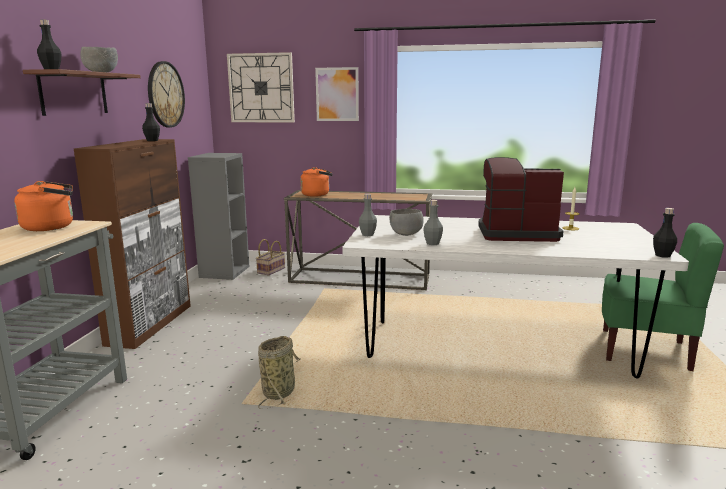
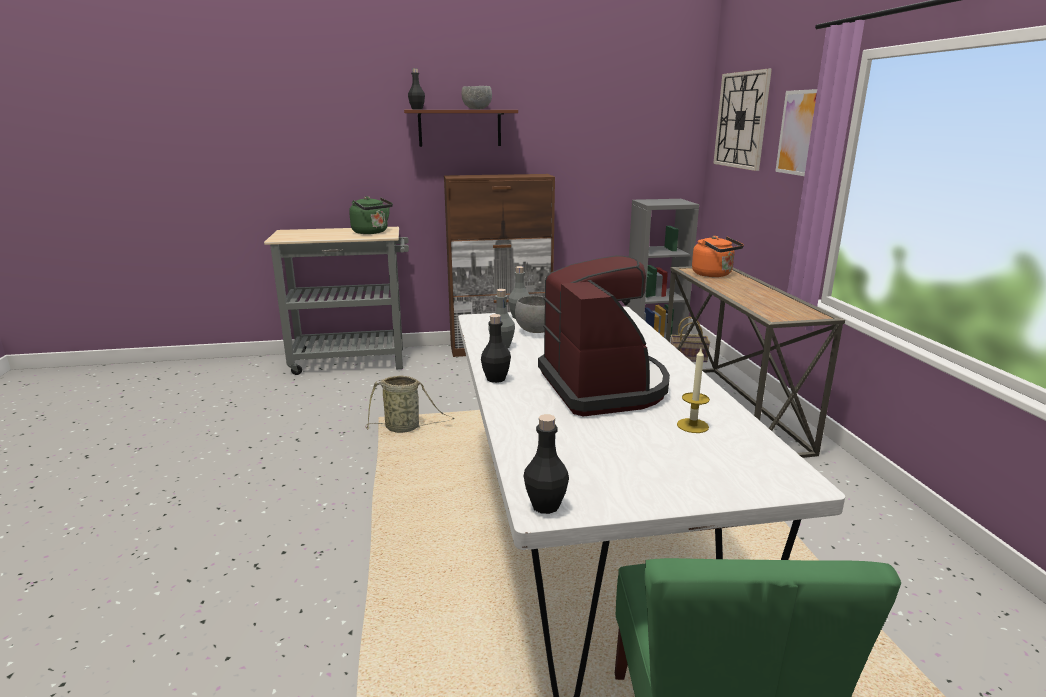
camera: 70 degrees right, 5 degrees up
(52, 227) = (372, 232): orange kettle -> green kettle
(152, 140) = (528, 176): black bottle -> black bottle (496, 379)
(165, 94) = (605, 128): wall clock -> none

